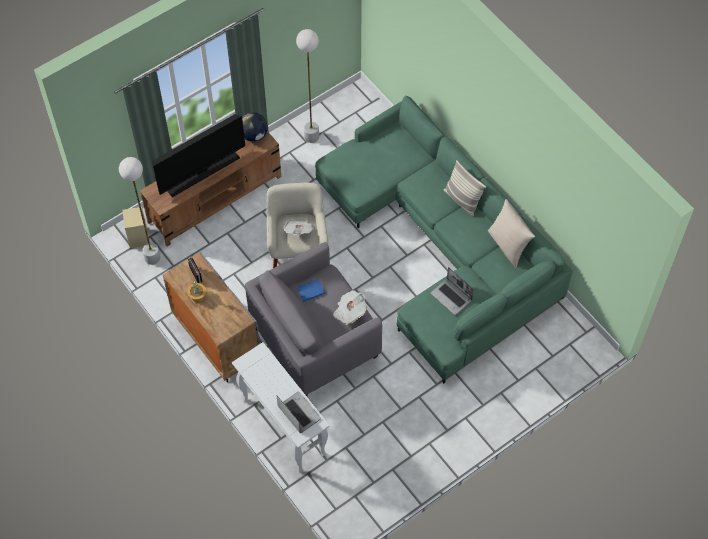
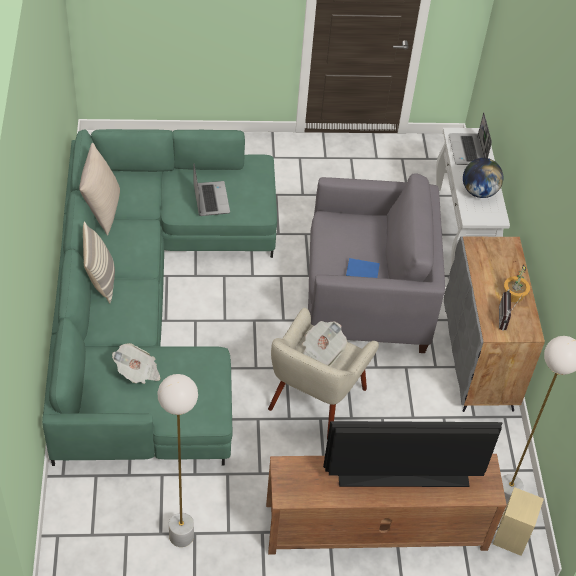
camera: 150 degrees left, 10 degrees down
(254, 135) = (294, 489): globe -> globe (479, 192)
(349, 312) = (336, 230): newspaper -> newspaper (138, 372)

